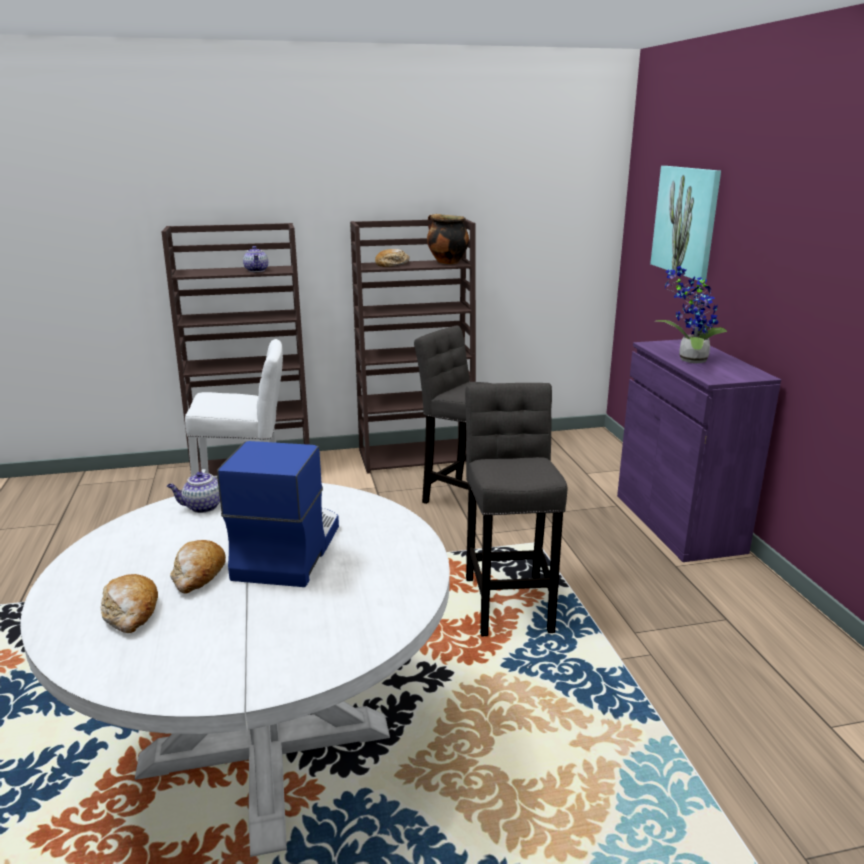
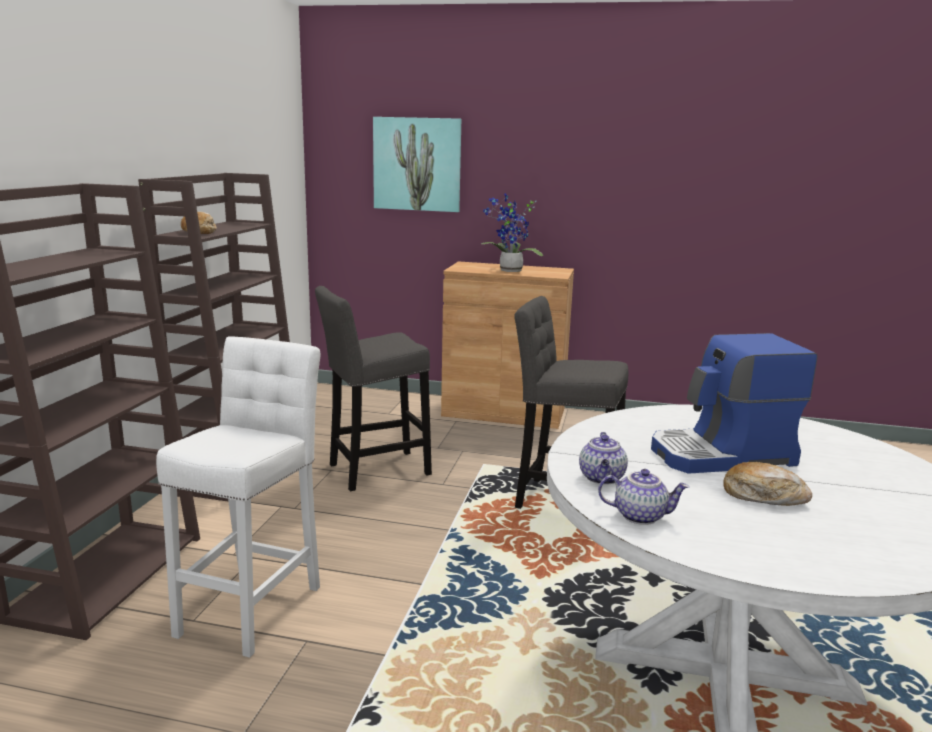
camera: 65 degrees left, 5 degrees down
(131, 612) = (837, 533): bread -> none
(257, 270) = (85, 257): teapot -> teapot (640, 516)
(286, 550) = (722, 455): coffee machine -> coffee machine turned 45 degrees counterclockwise
(446, 262) = (235, 224): cooking pot -> none
(678, 522) = (503, 412): purple cabinet -> brown cabinet

